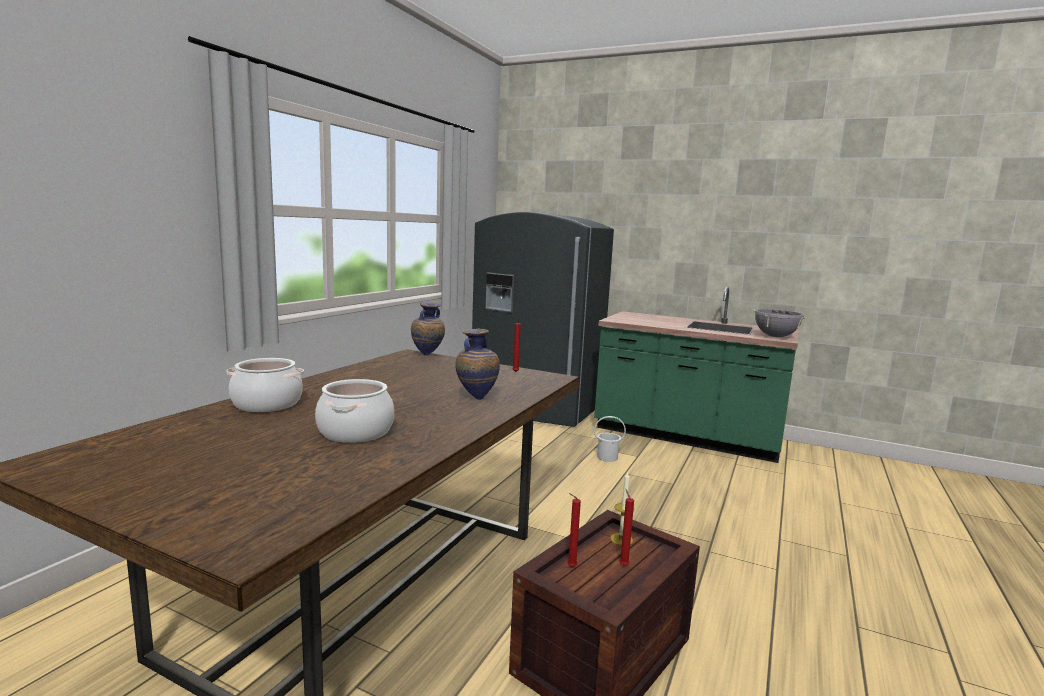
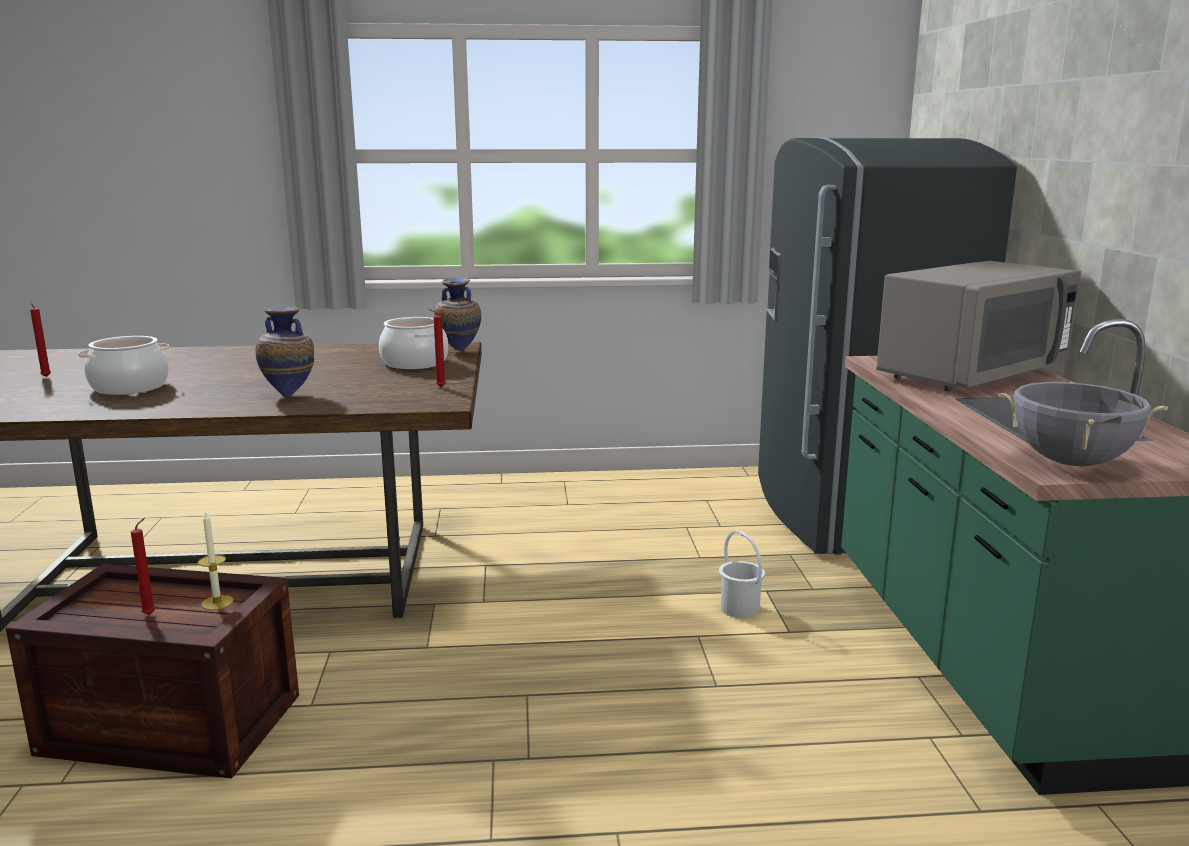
camera: 60 degrees right, 5 degrees up
(267, 404) = (191, 355): cooking pot -> cooking pot (415, 363)
(570, 567) = (133, 589): red candle -> red candle (46, 376)
(652, 319) = (971, 375): none -> grey microwave

